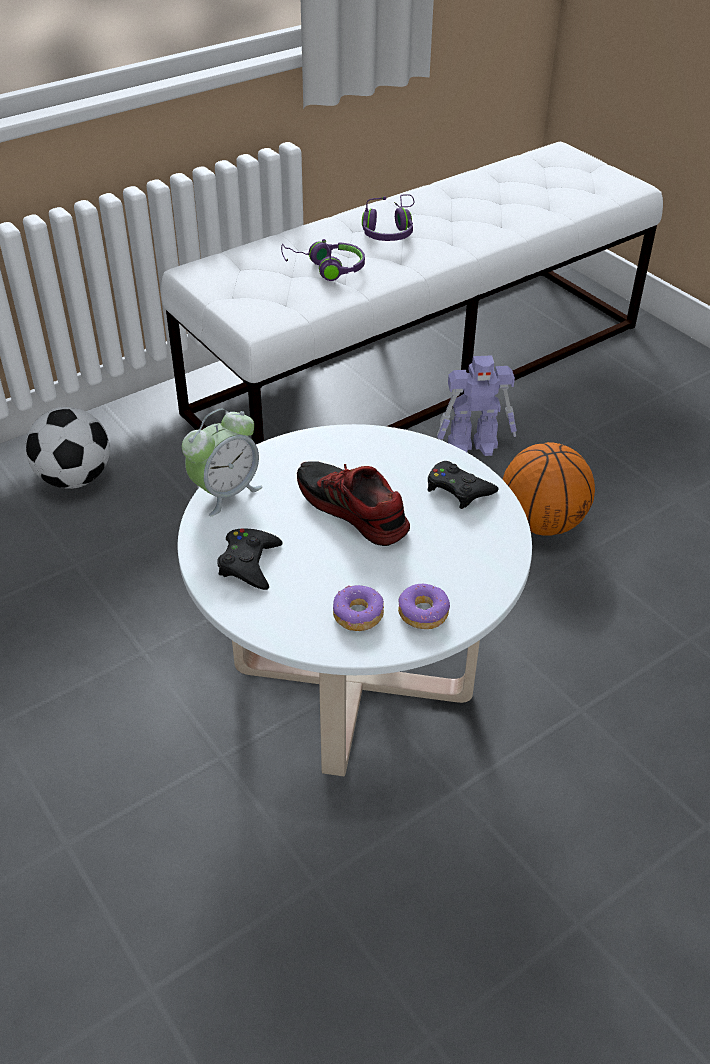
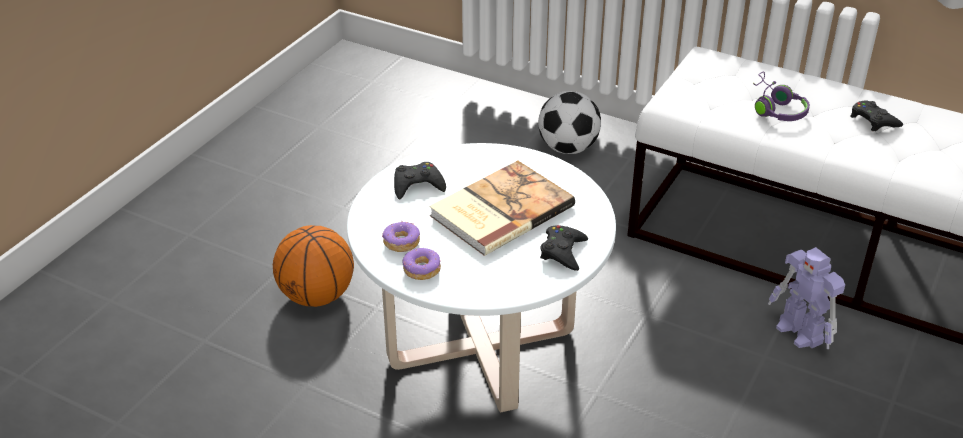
camera: 65 degrees right, 5 degrees down
(225, 492) = (476, 154): alarm clock -> none
(351, 511) = (499, 210): shoe -> book
(389, 230) = (873, 120): purple headphones -> black game controller
(542, 523) = (738, 404): basketball -> basketball (317, 296)

